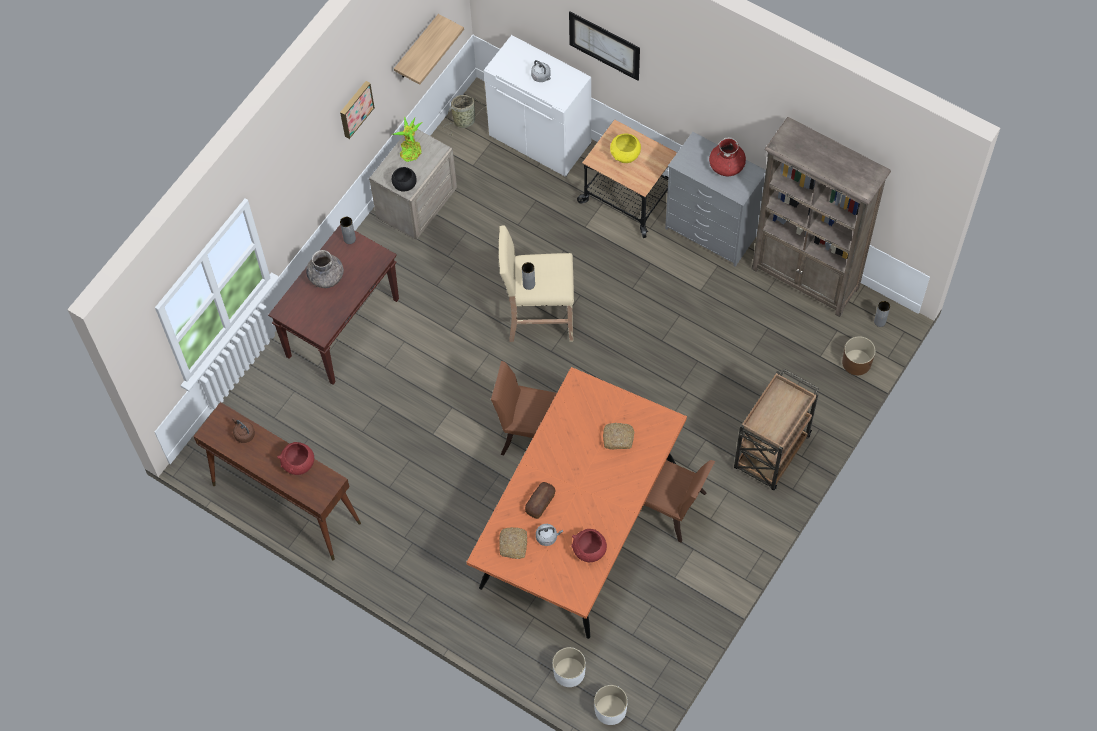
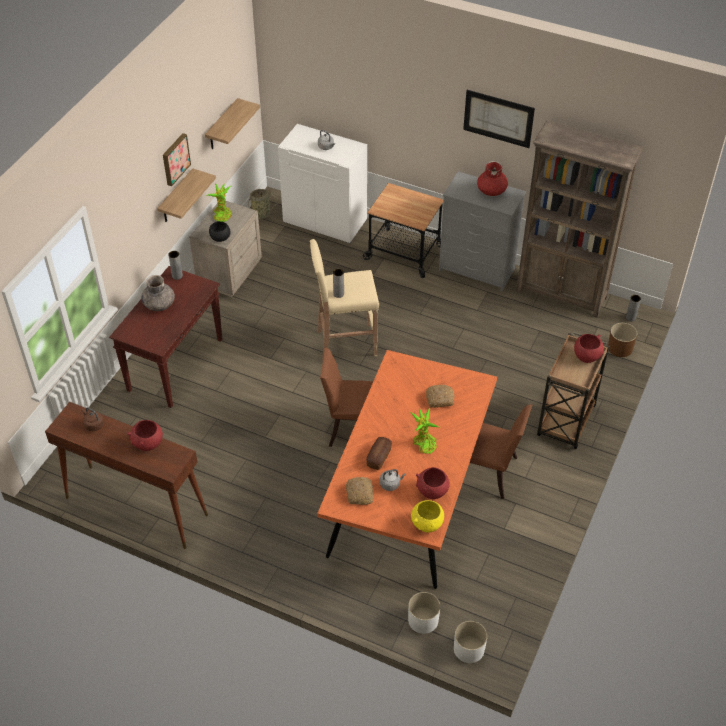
camera: 10 degrees left, 15 degrees down
(355, 142) = (176, 197): none -> shelf
(590, 491) = (423, 443): none -> potted plant
(604, 45) = (378, 105): picture -> picture (498, 118)
(625, 156) = (402, 205): yellow bowl -> yellow bowl (427, 524)
(791, 403) = (586, 357): none -> red bowl

